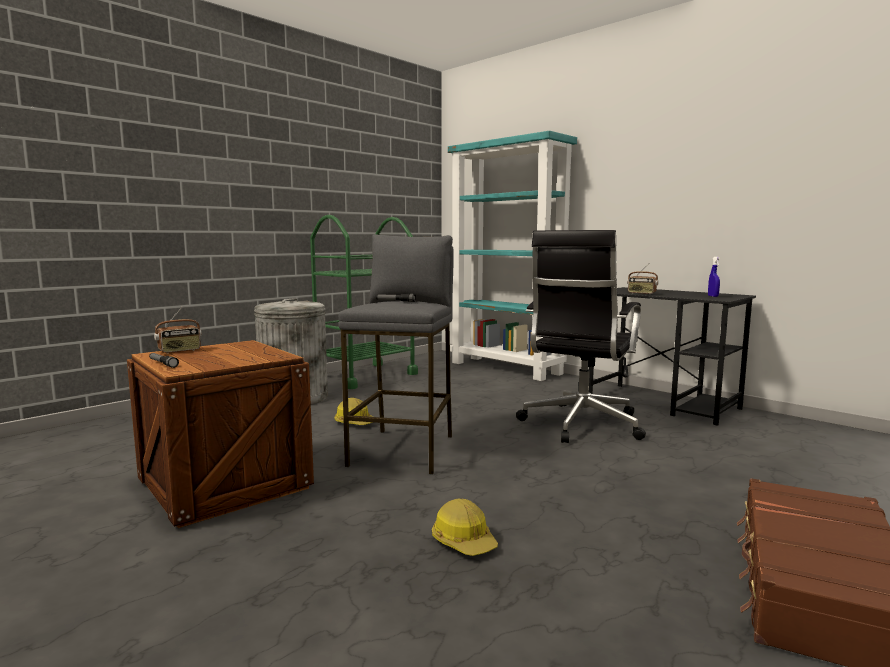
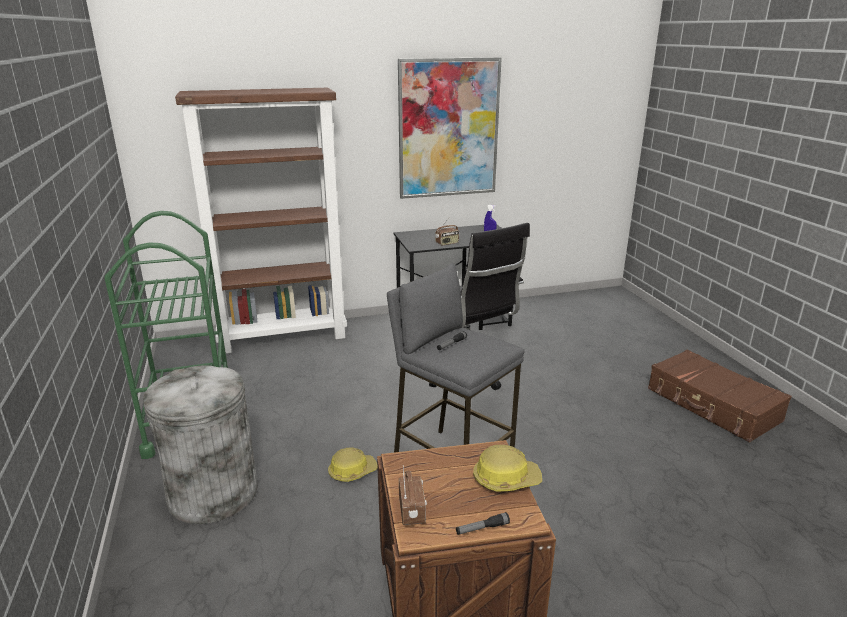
camera: 60 degrees left, 15 degrees up
(464, 541) = (626, 490): hard hat -> hard hat (505, 479)
(506, 368) = (284, 336): turquoise bookcase -> brown bookcase
(699, 172) = (448, 129): none -> picture

